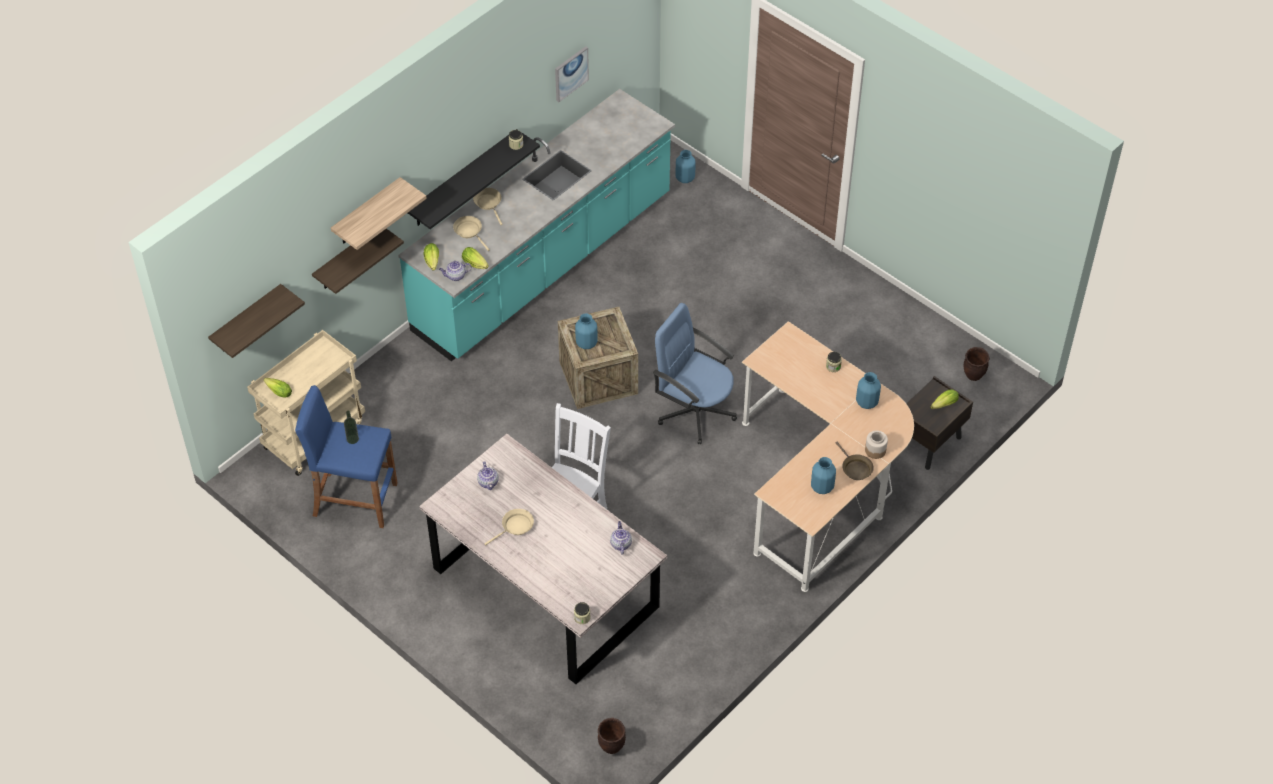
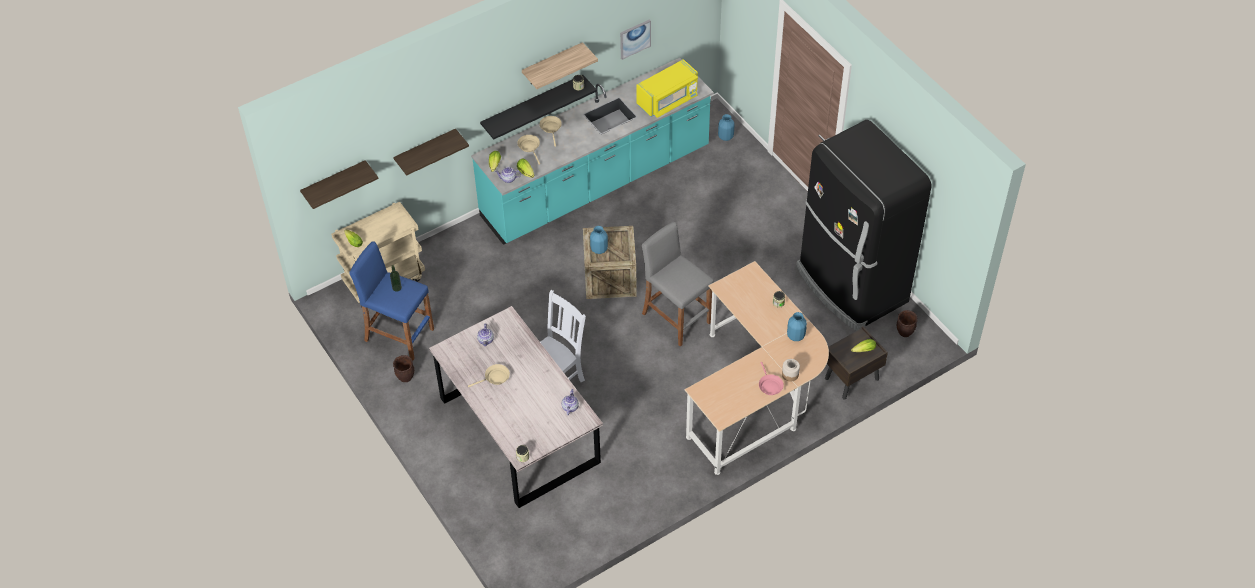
camera: 15 degrees right, 0 degrees up
(367, 213) = (444, 118): shelf -> shelf (552, 64)
(611, 747) = (530, 561): brown planter -> brown planter (405, 378)
(622, 144) = (668, 100): none -> yellow microwave
(695, 411) = (676, 318): blue office chair -> grey stool
(822, 487) = (738, 394): blue vase -> none
(855, 468) = (769, 385): brown frying pan -> pink frying pan
(892, 331) = (850, 286): none -> black fridge

